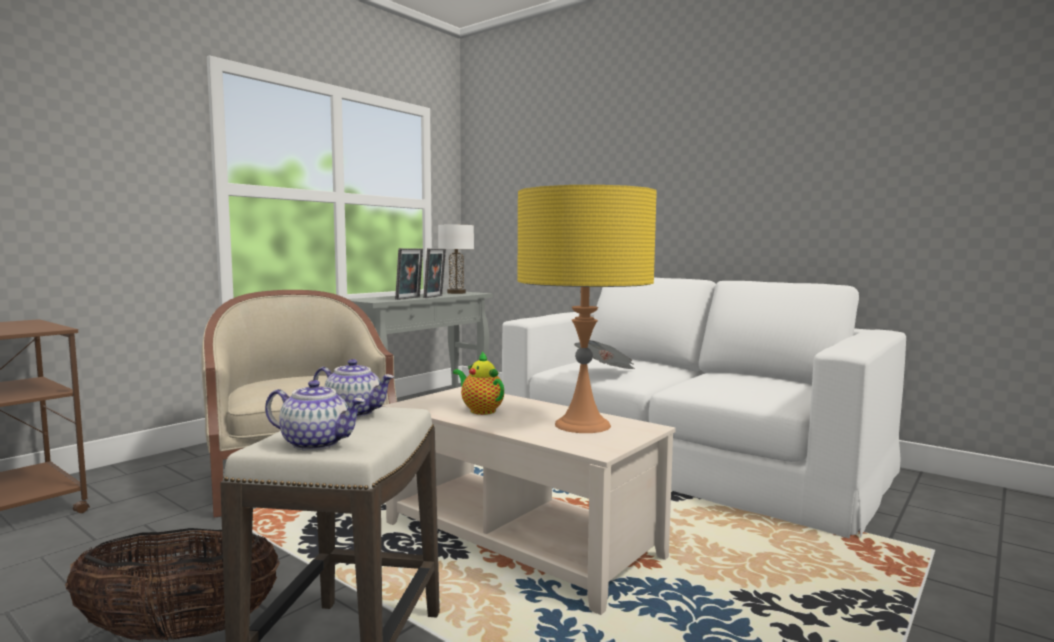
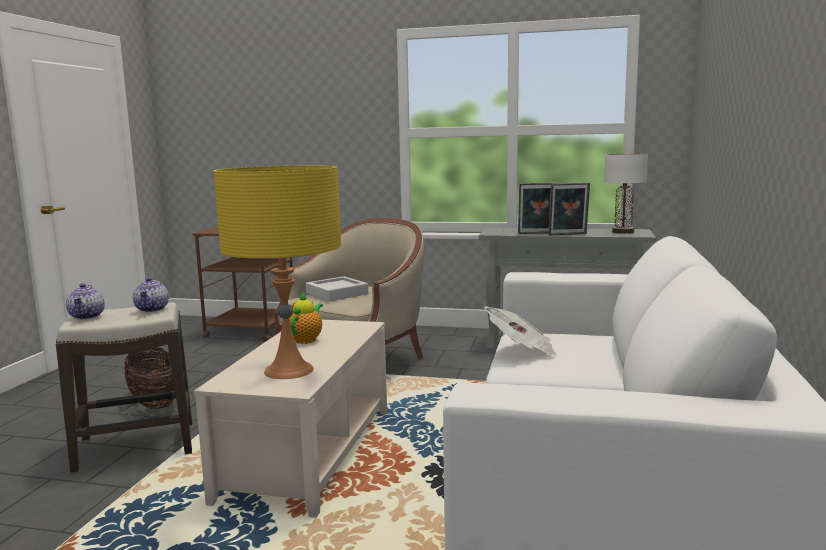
camera: 65 degrees right, 5 degrees up
(284, 388) = (337, 293): none -> grey tray

